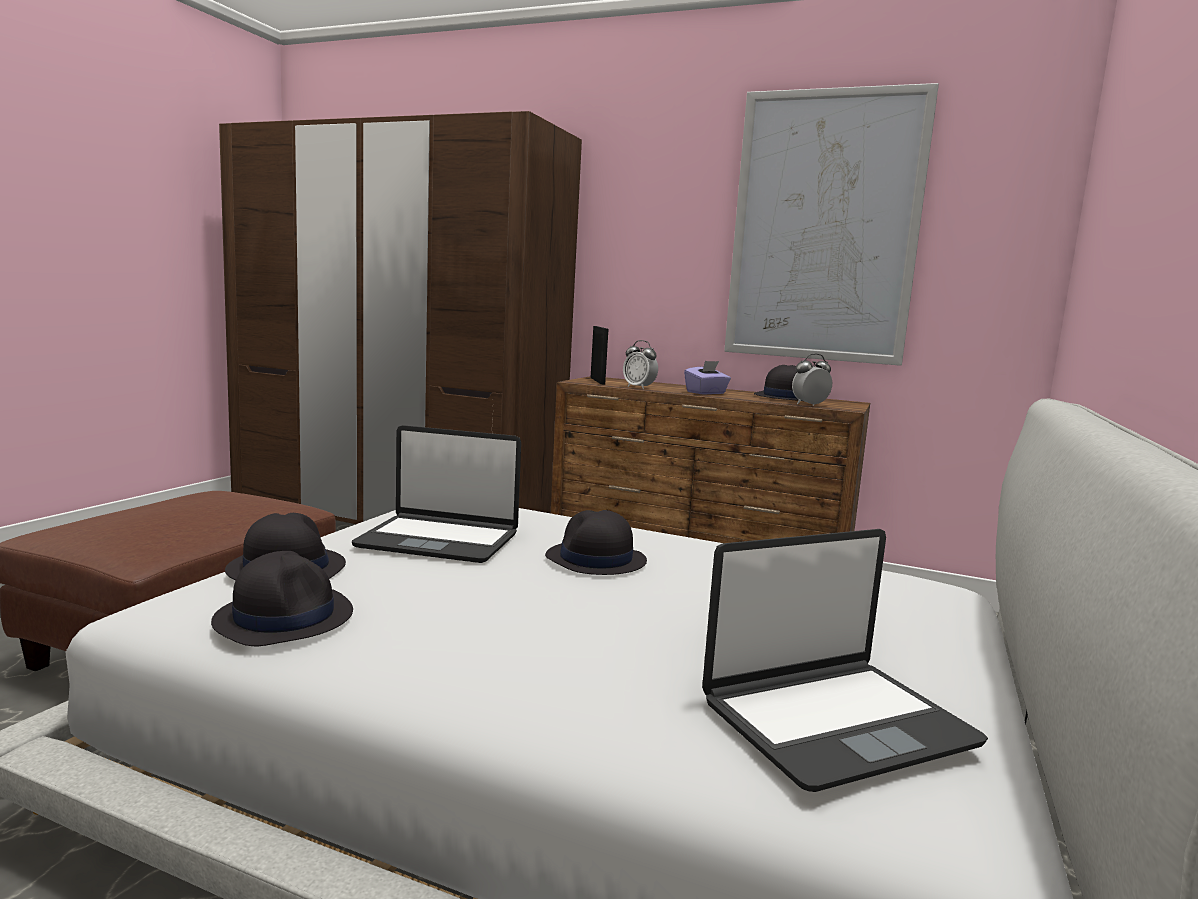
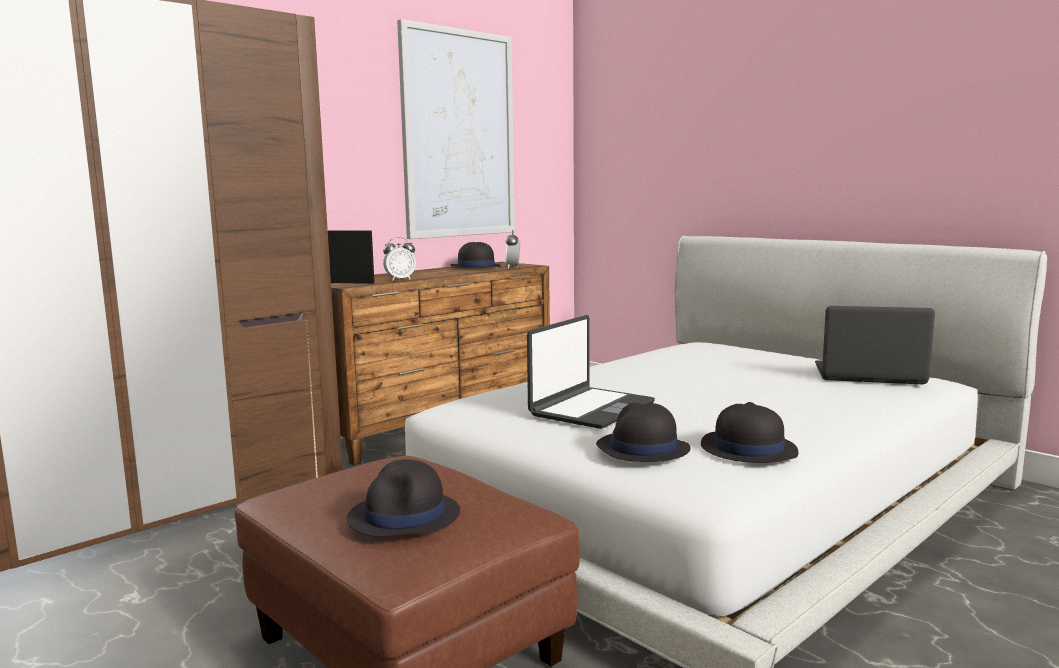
camera: 65 degrees left, 0 degrees up
(595, 560) = (652, 382): black hat -> black hat (404, 516)
(706, 393) = (441, 274): purple tissue box -> none
(835, 722) = (868, 375): laptop -> laptop turned 75 degrees counterclockwise

